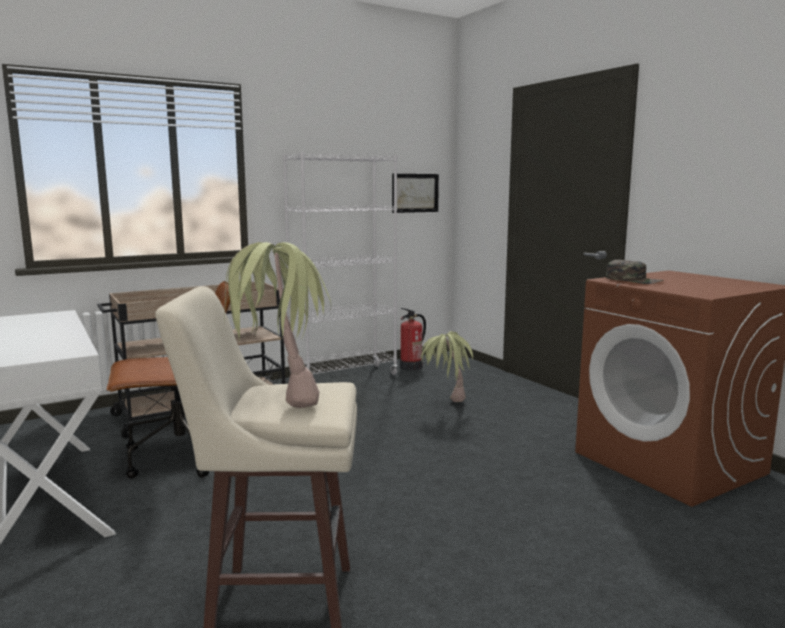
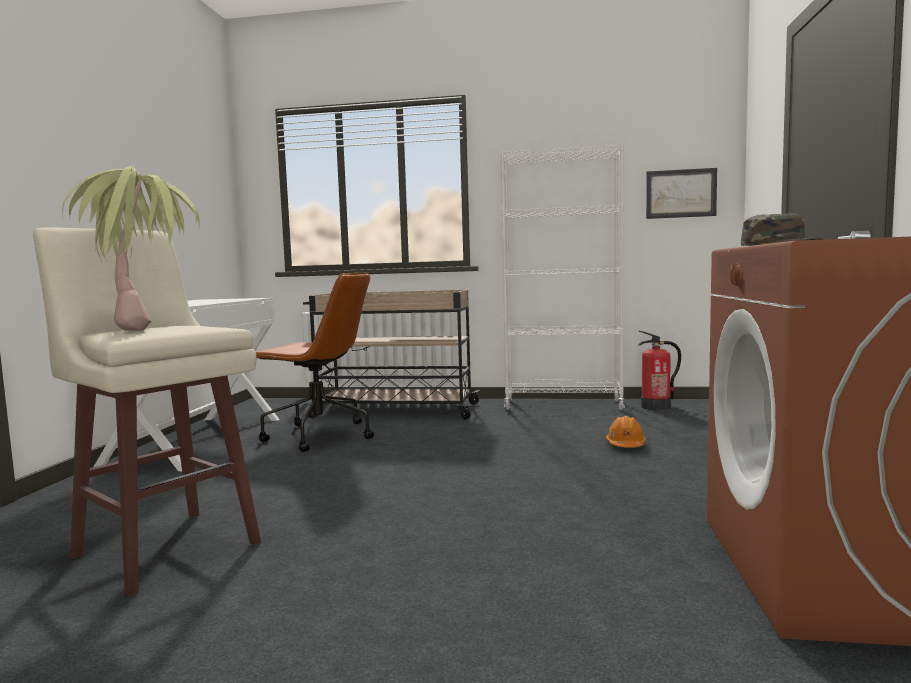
camera: 40 degrees right, 5 degrees down
(446, 406) = (625, 445): potted plant -> orange hard hat

